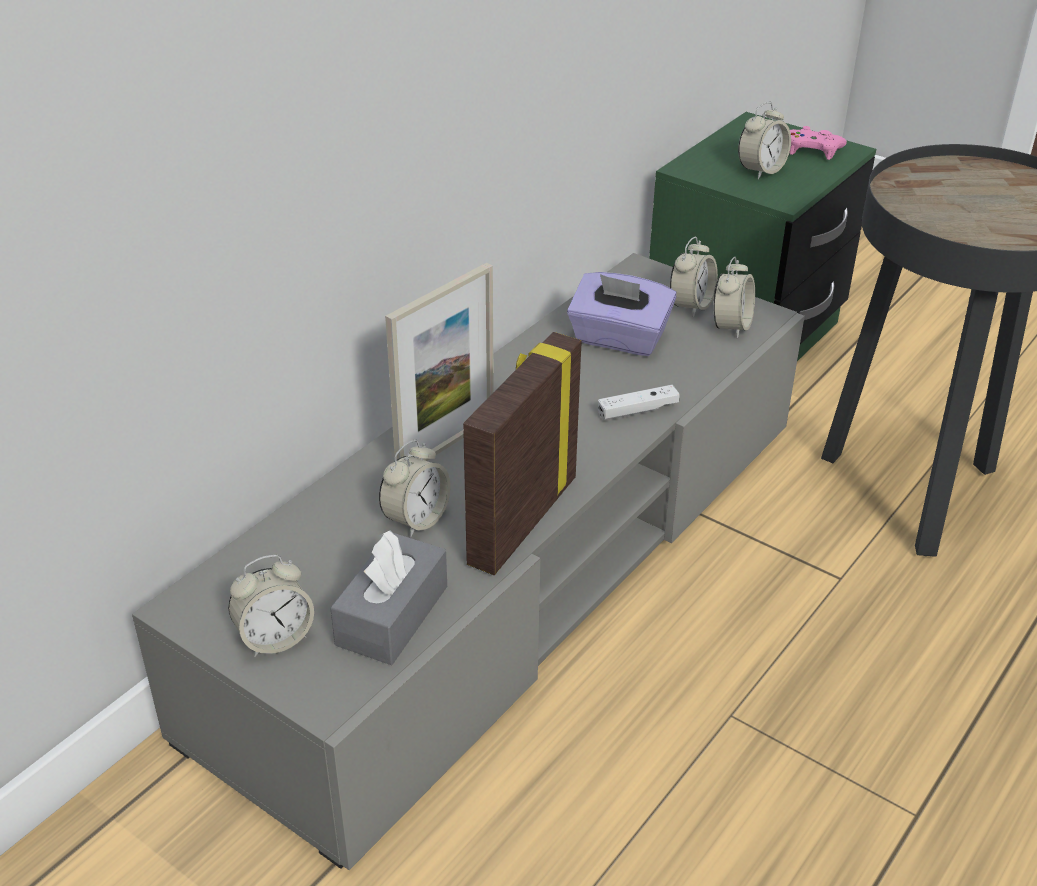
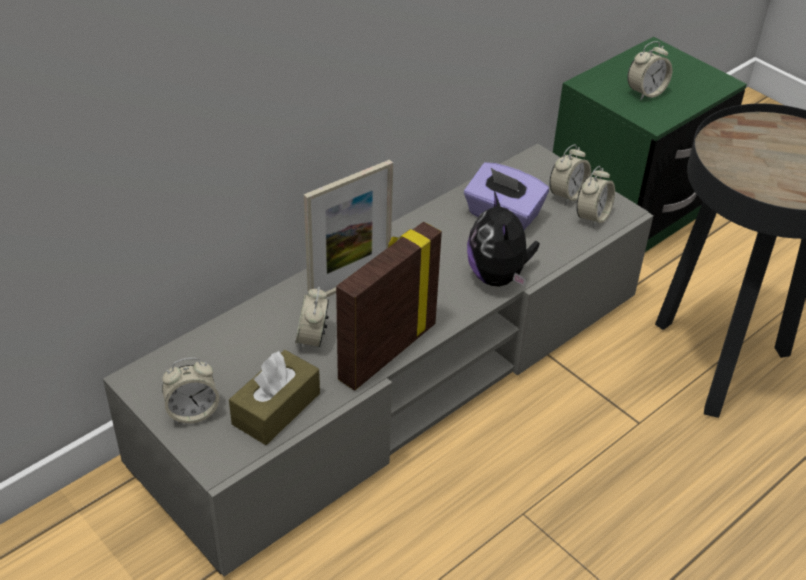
camera: 10 degrees right, 5 degrees up
(392, 615) = (276, 408): grey tissue box -> brown tissue box
(416, 519) = (312, 339): alarm clock -> alarm clock turned 135 degrees clockwise
(638, 410) = (498, 277): white game controller -> plush toy
(812, 150) = (694, 78): pink game controller -> none

